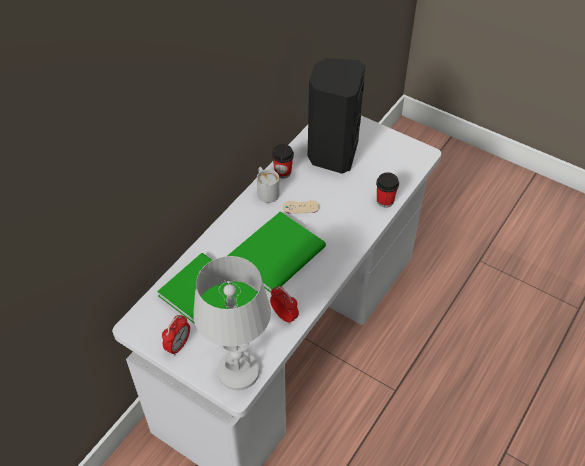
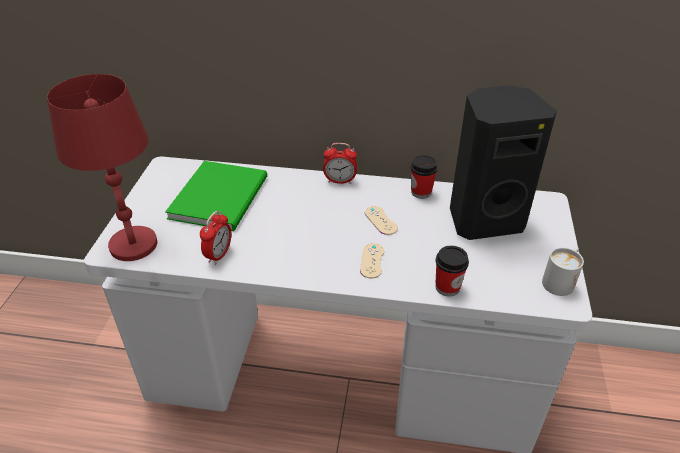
camera: 65 degrees right, 10 degrees down
(178, 345) = (152, 197): alarm clock -> alarm clock (340, 181)
(238, 372) = (133, 245): white table lamp -> red table lamp
(266, 191) = (383, 189): white mug -> white mug (561, 280)
(280, 253) = (303, 226): green book -> none
(340, 228) = (372, 261): none -> beige game controller

